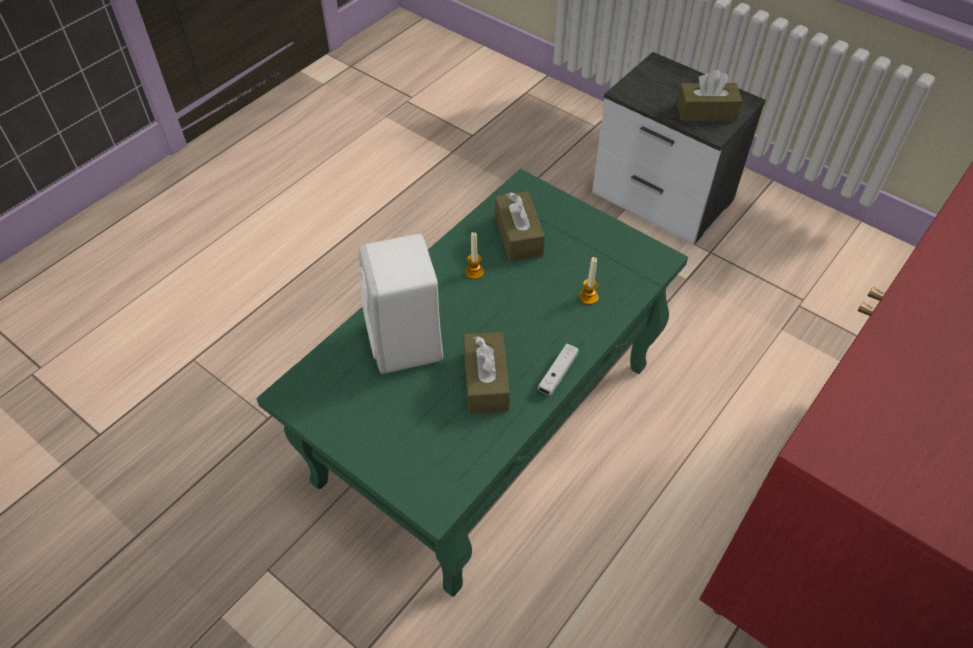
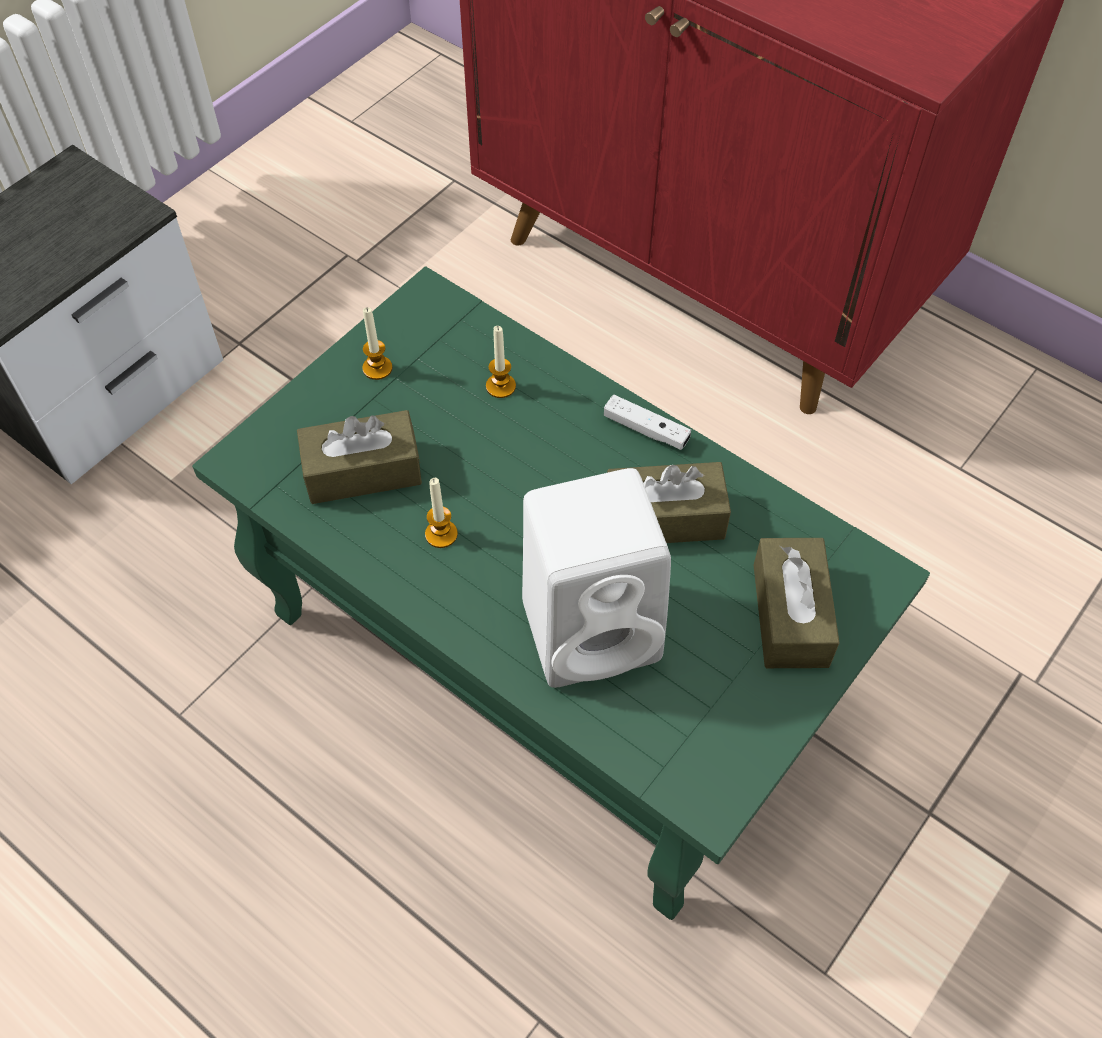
camera: 90 degrees left, 5 degrees up
(596, 238) = (377, 368): none -> candle
(706, 112) = (84, 216): brown tissue box -> brown tissue box (790, 615)

